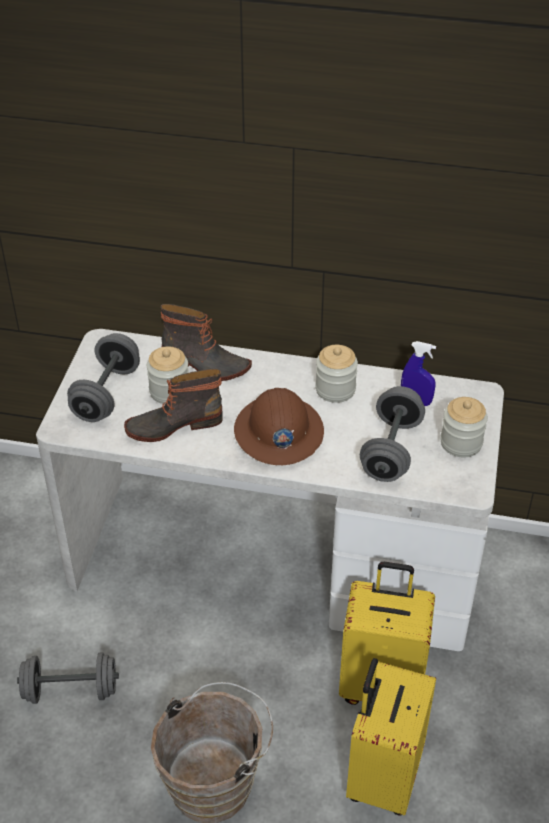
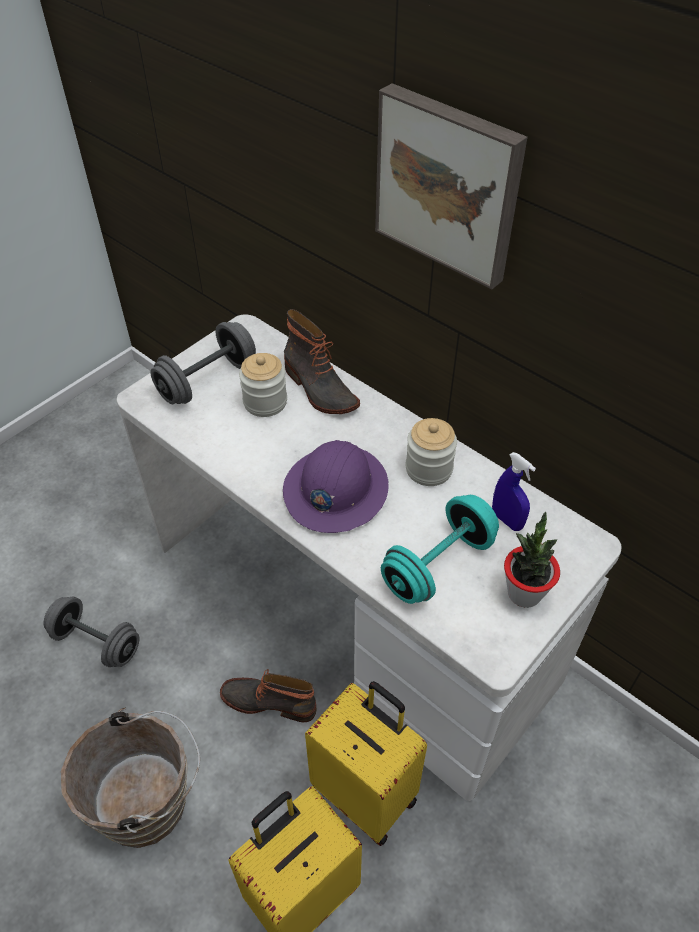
camera: 30 degrees right, 5 degrees up
(174, 424) = (242, 437): boot -> boot (269, 701)
(278, 432) = (335, 490): brown hard hat -> purple hard hat
(304, 161) = (449, 185): none -> picture
(391, 450) = (438, 565): grey dumbbell -> turquoise dumbbell
(461, 443) = (524, 593): jar -> potted plant

